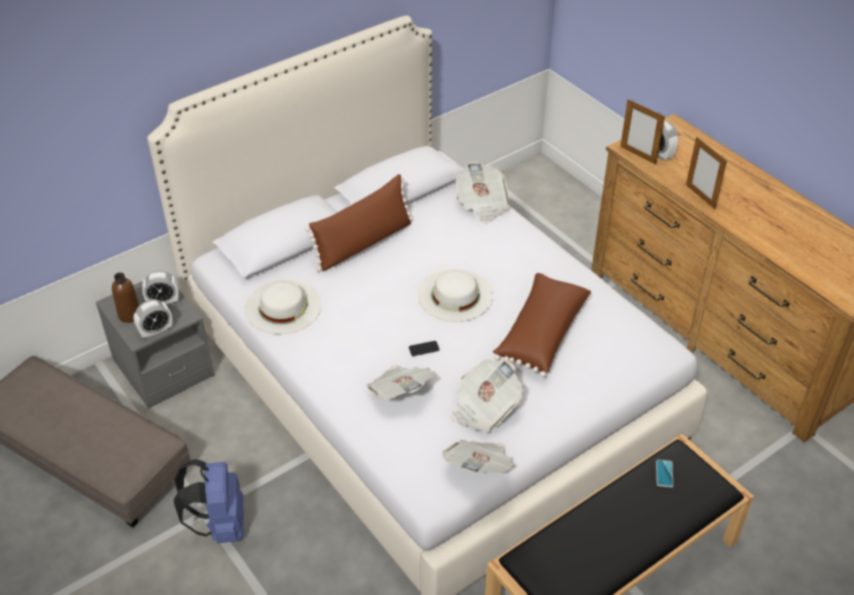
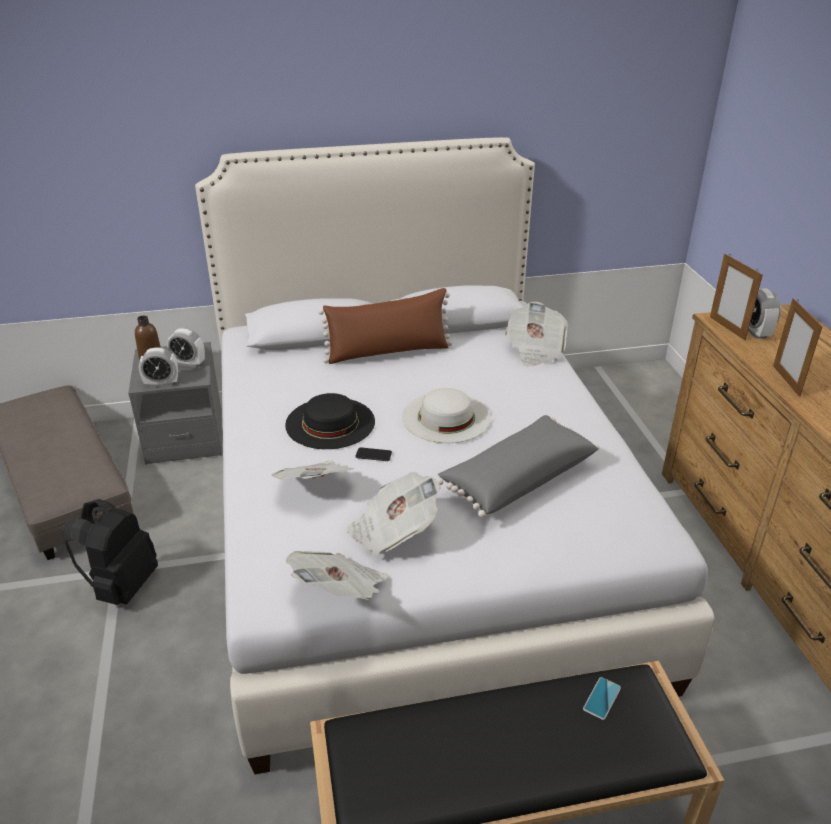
camera: 25 degrees right, 10 degrees down
(219, 524) = (121, 586): blue backpack -> black backpack
(283, 307) = (267, 382): white hat -> none
(368, 330) = (330, 423): none -> black hat
(540, 333) = (516, 478): brown pillow -> grey pillow

